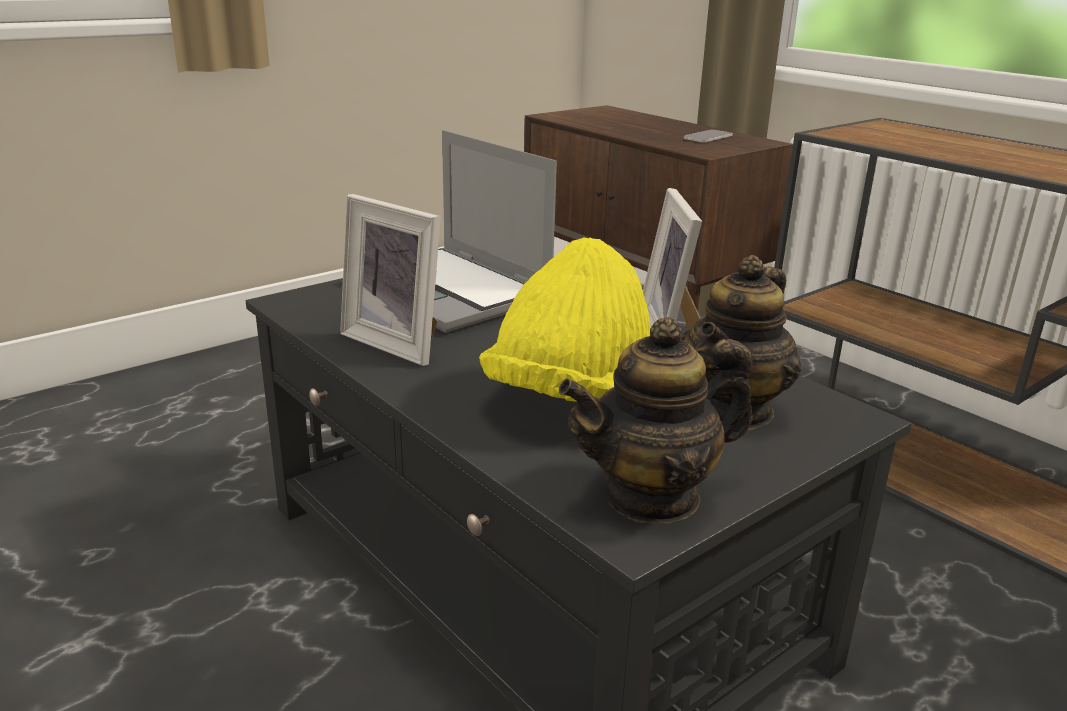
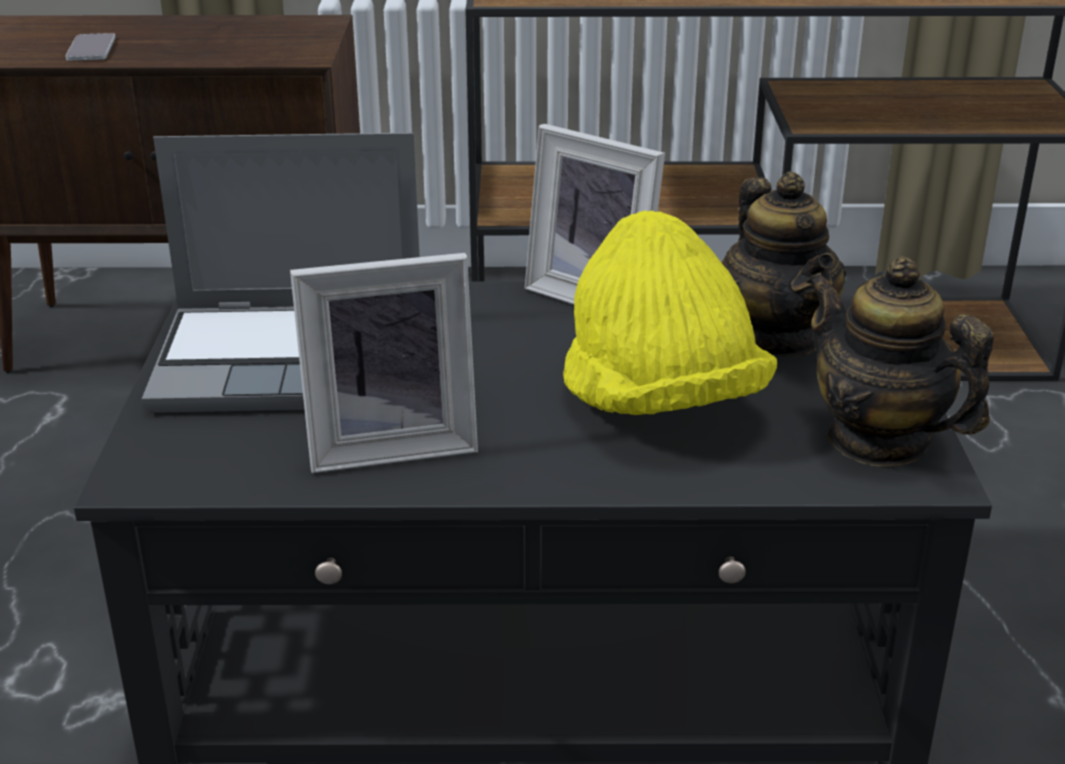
camera: 50 degrees left, 5 degrees up
(652, 496) = (879, 440): teapot -> teapot turned 120 degrees clockwise
(708, 137) = (250, 33): phone -> phone (91, 49)

